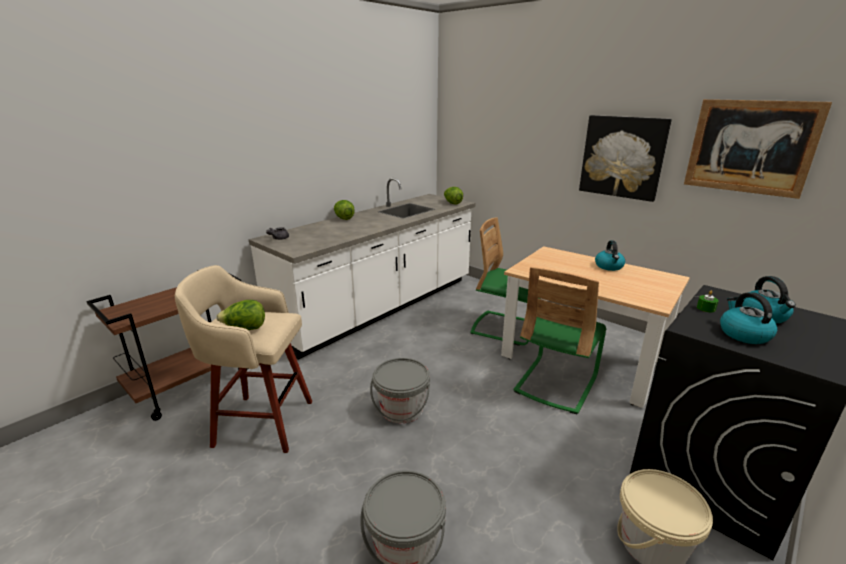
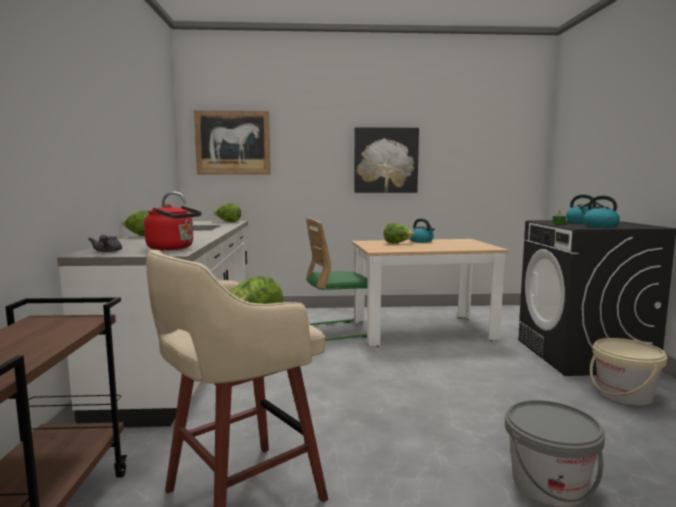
camera: 45 degrees left, 15 degrees down
(313, 244) = (173, 248): none -> red kettle
(402, 409) = (365, 409): grey bucket -> none
(556, 383) = (434, 347): green chair -> none
(572, 263) = (397, 243): none -> lettuce
(750, 147) = (471, 145): picture -> picture (233, 143)

